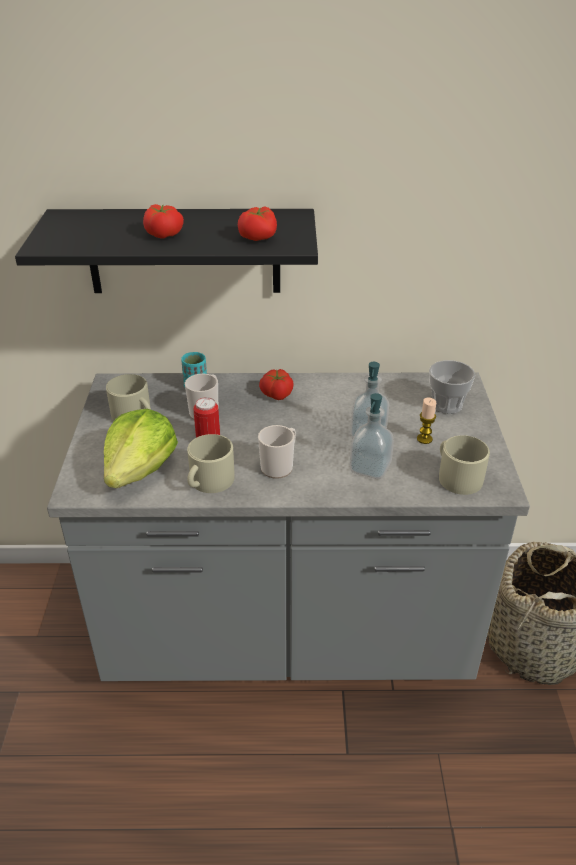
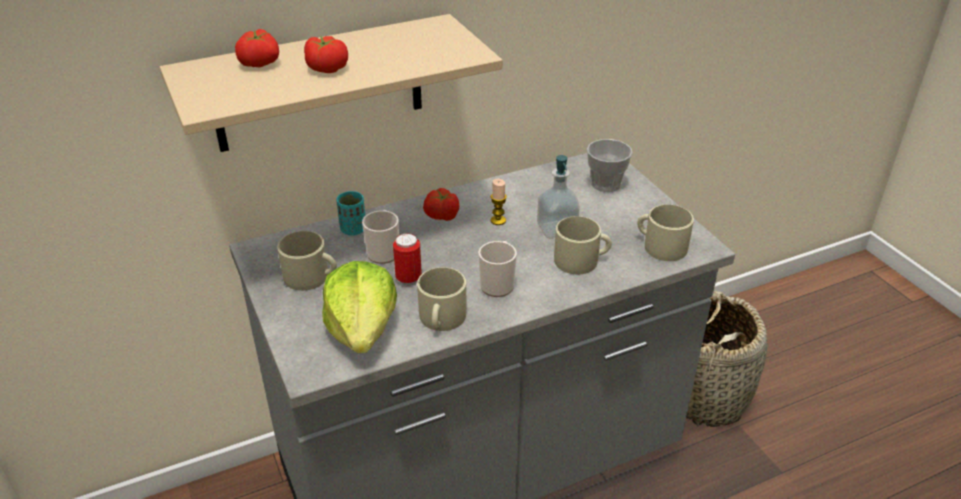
camera: 25 degrees left, 0 degrees up
(184, 251) = (319, 84): black shelf -> beige shelf
(259, 237) = (428, 53): tomato -> tomato (260, 63)
(370, 468) = (581, 260): soap dispenser -> beige mug
(424, 439) = (609, 220): candle -> candle (498, 220)

